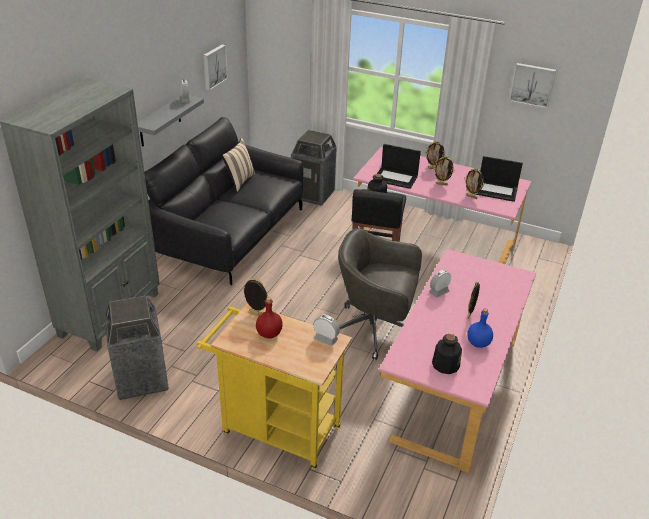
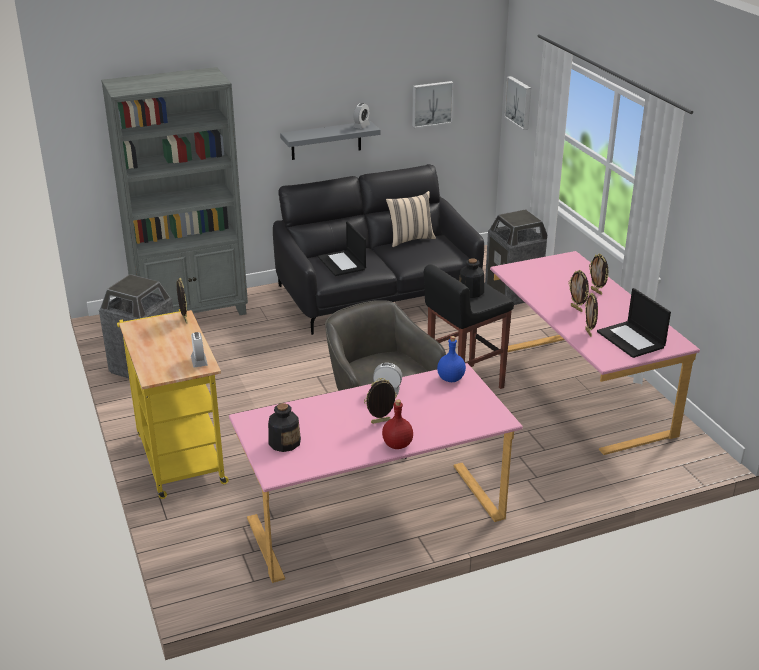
camera: 45 degrees right, 5 degrees down
(269, 334) = (167, 337): red bottle -> red bottle (397, 445)
(396, 178) = (535, 284): laptop -> laptop (342, 263)
(478, 343) = (345, 444): blue bottle -> blue bottle (451, 378)
(532, 84) = (725, 210): picture -> picture (519, 102)

